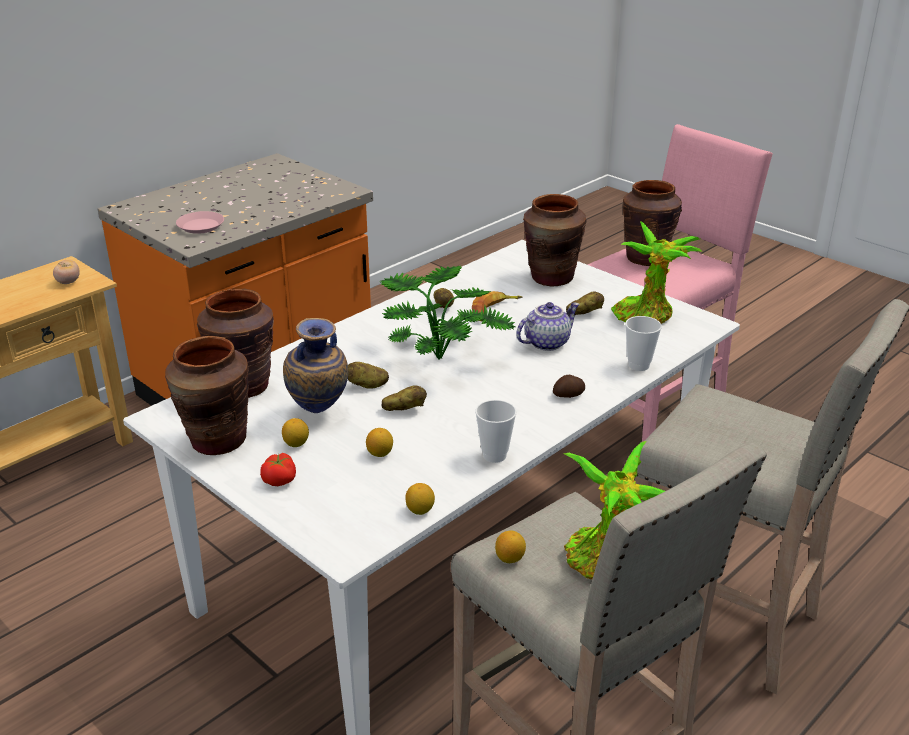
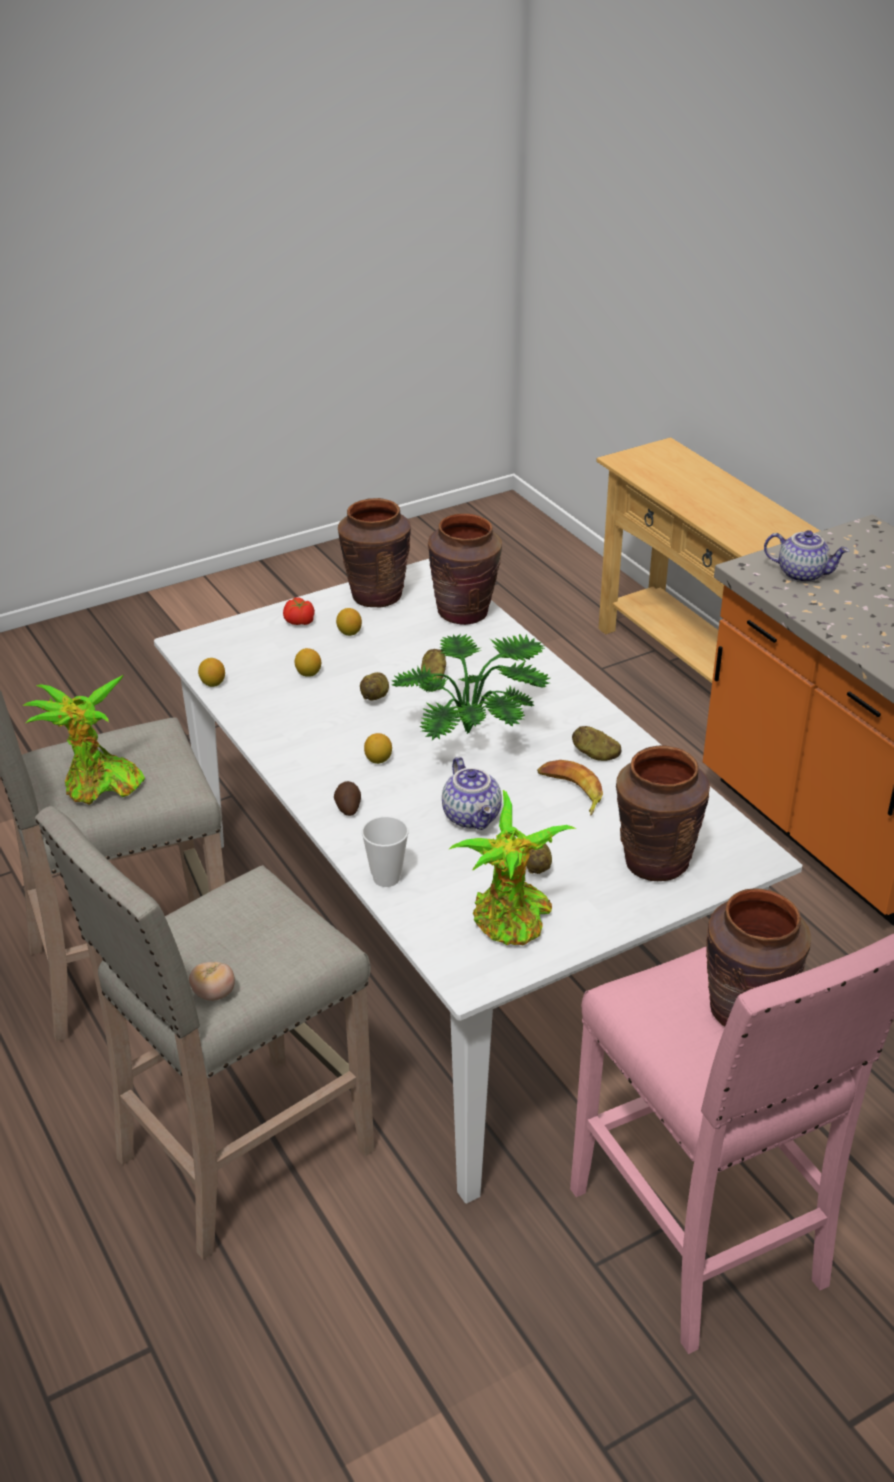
camera: 105 degrees right, 5 degrees up
(68, 282) = (759, 537): tomato -> tomato (213, 994)
(200, 226) = (802, 574): pink plate -> teapot
(319, 414) = (392, 648): vase -> none
(494, 455) = (267, 736): cup -> none
(510, 558) = (141, 736): lemon -> lemon (378, 760)

